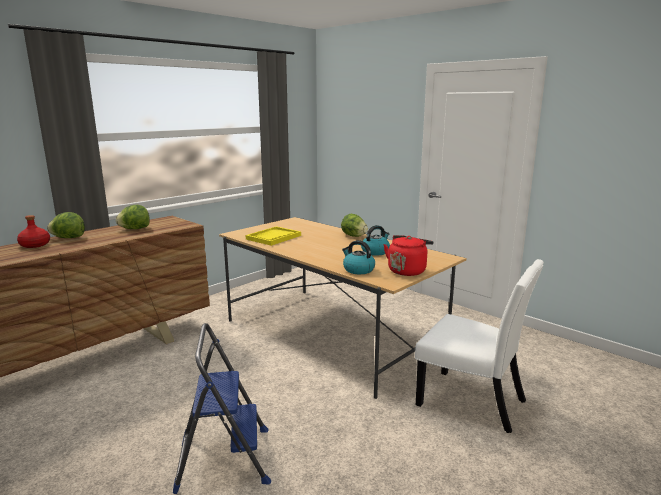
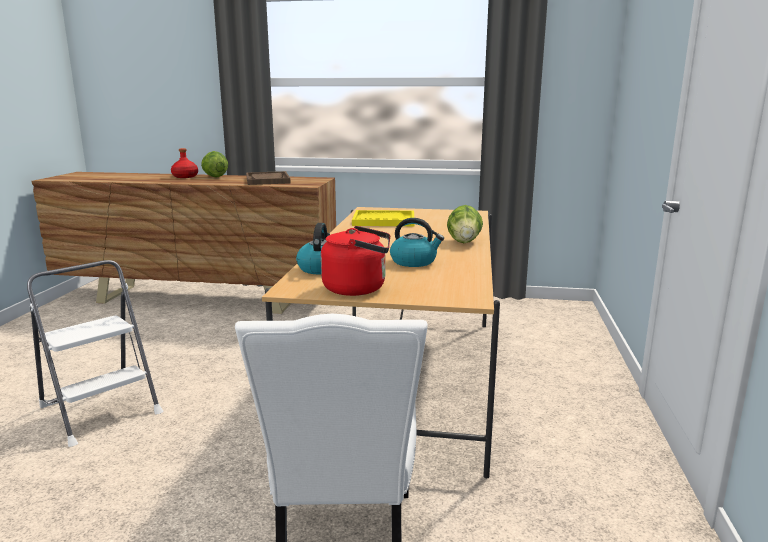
camera: 55 degrees right, 0 degrees up
(135, 229) = (268, 180): lettuce -> brown tray
(219, 458) = (99, 407): blue step ladder -> white step ladder

